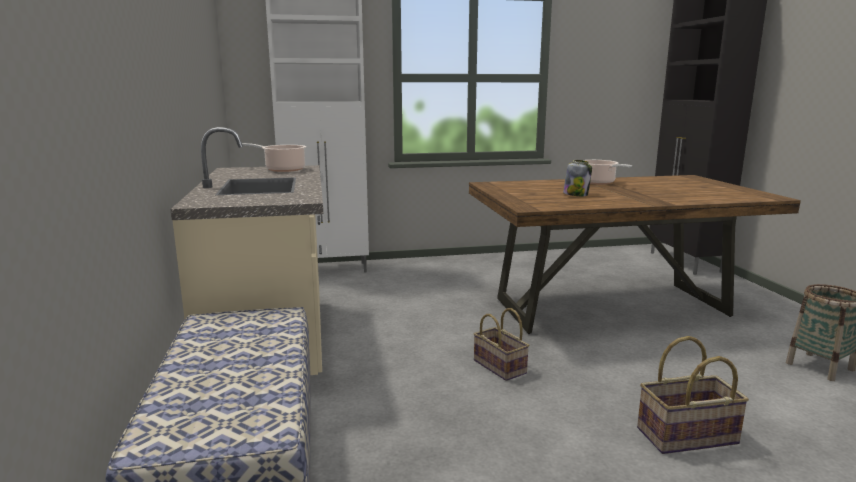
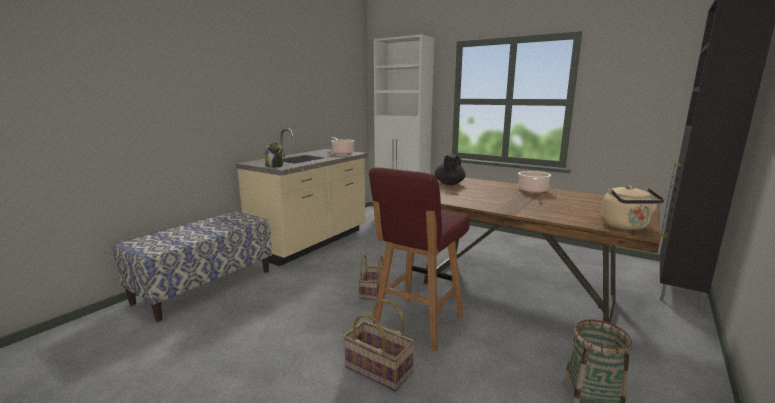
camera: 45 degrees right, 0 degrees up
(510, 190) = (449, 184): none -> black teapot
(576, 195) = (476, 194): jar -> jar (274, 166)
(612, 375) = (417, 323): none -> red stool
(757, 196) = (626, 227): none -> beige kettle

